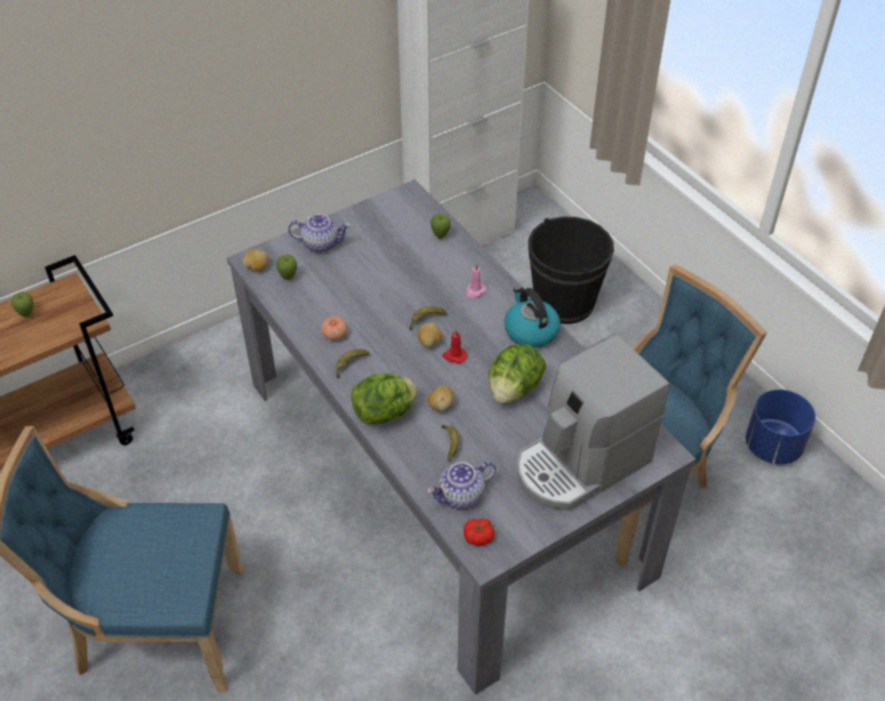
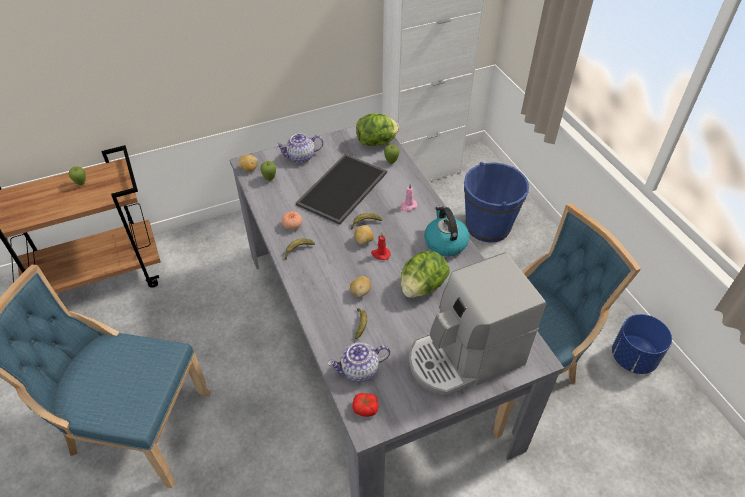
camera: 10 degrees right, 0 degrees up
(321, 244) = (301, 157): teapot -> teapot turned 150 degrees clockwise
(385, 413) = (315, 292): lettuce -> lettuce (377, 142)
(387, 280) = (343, 189): none -> tray
(564, 302) = (488, 226): black bucket -> blue bucket

